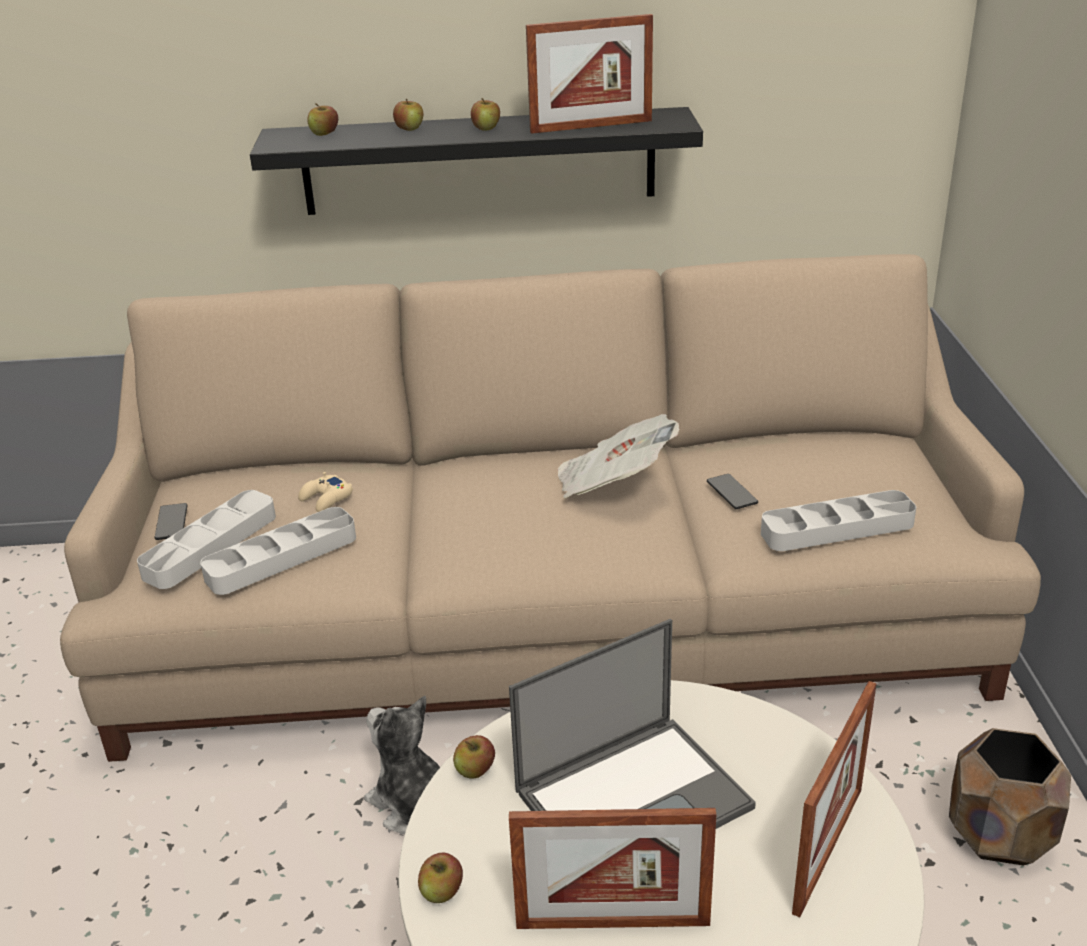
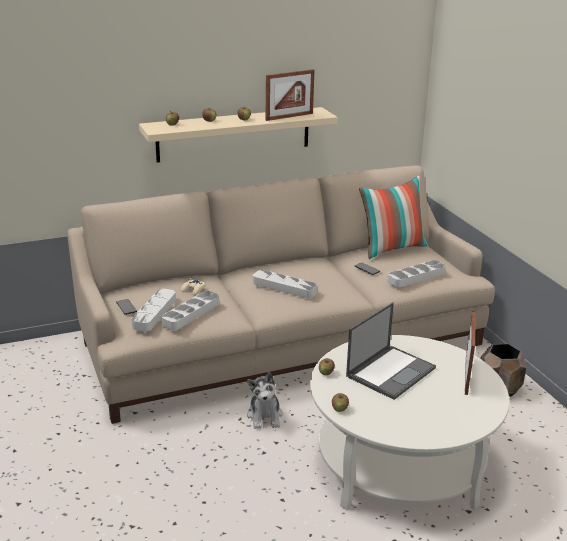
camera: 20 degrees left, 5 degrees down
(414, 805) = (265, 416): plush toy -> plush toy turned 120 degrees counterclockwise
(479, 161) = (234, 134): black shelf -> beige shelf
(516, 517) = (284, 287): none -> grey tray
(612, 924) = (406, 407): picture frame -> none
(613, 484) = (317, 271): newspaper -> none
(818, 445) = (392, 248): none -> pillow

